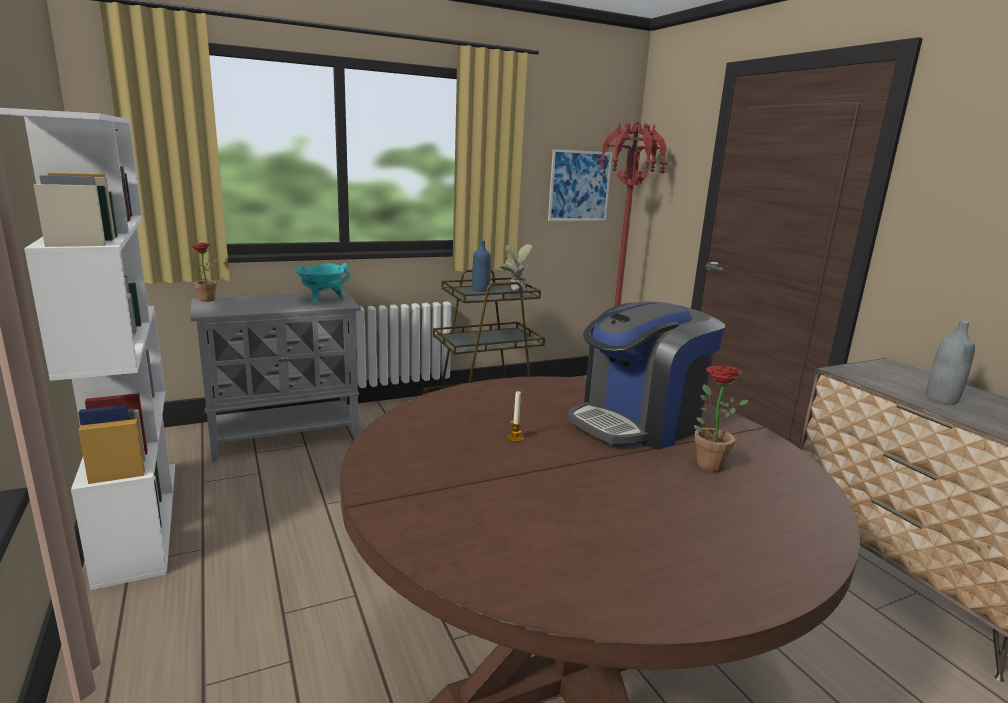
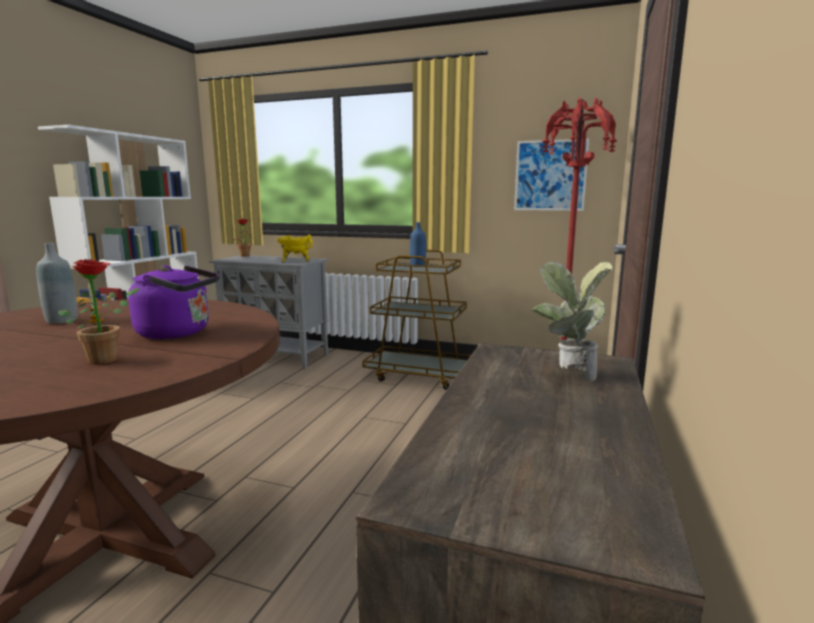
camera: 45 degrees right, 5 degrees down
(322, 300) = (295, 261): turquoise cooking pot -> yellow cooking pot
(514, 293) = (435, 269): potted plant -> potted plant (567, 375)
(638, 422) = (178, 333): coffee machine -> purple kettle
(941, 399) = (512, 398): grey bottle -> grey bottle (62, 320)

